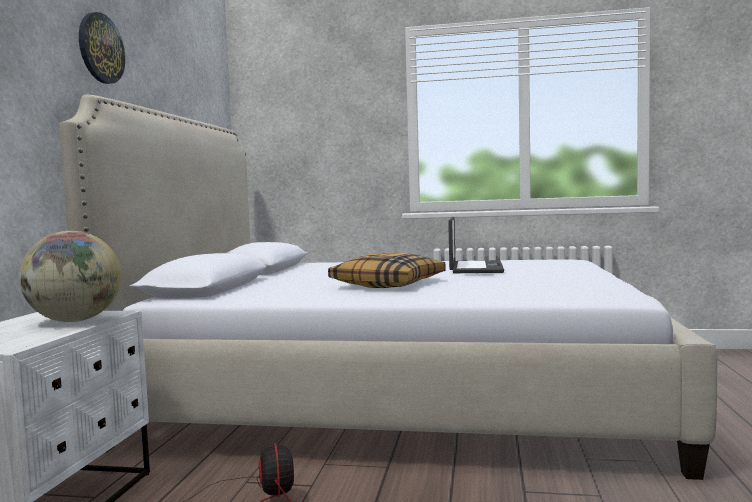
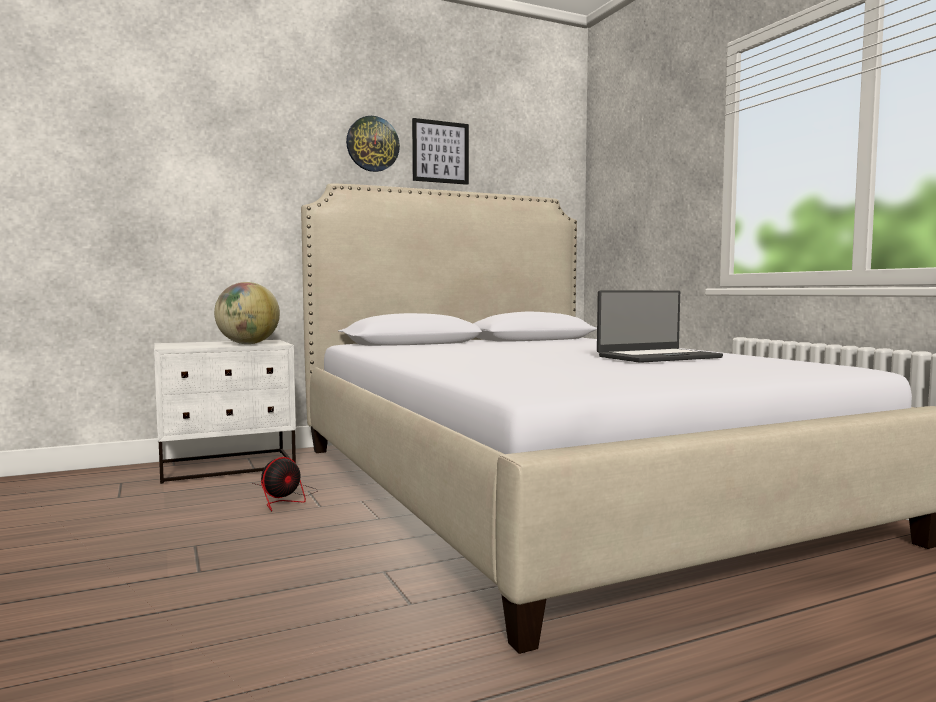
camera: 55 degrees right, 0 degrees up
(150, 69) = (440, 152): none -> picture
(388, 284) = (491, 354): pillow -> none

